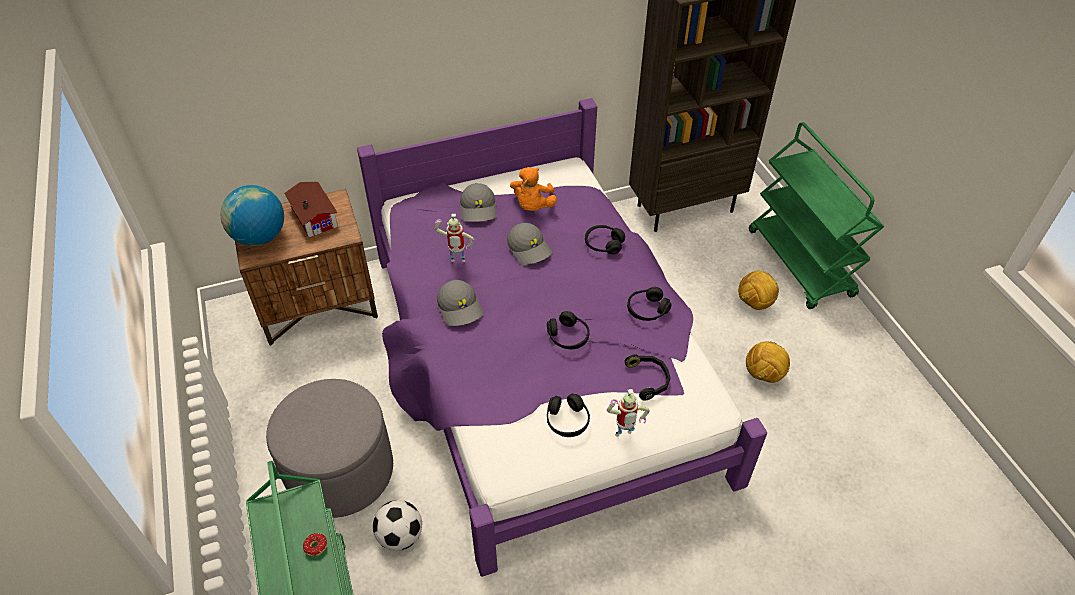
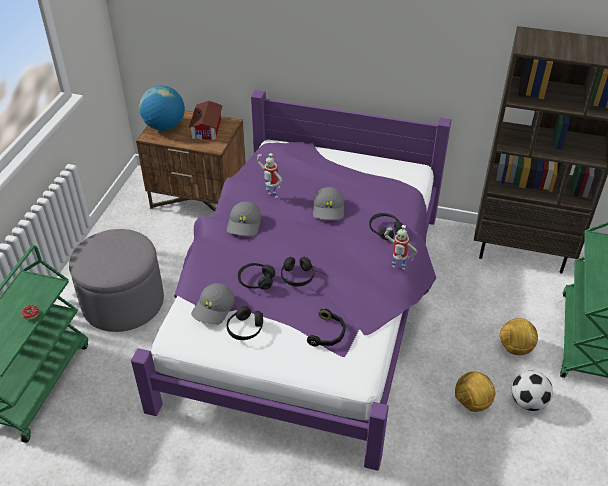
camera: 35 degrees right, 5 degrees down
(400, 536) = (122, 361): football -> football (528, 402)
(479, 209) = (319, 169): grey cap -> grey cap (214, 309)
(532, 206) = (359, 183): orange plush toy -> none
(623, 435) = (274, 359): toy robot -> toy robot (397, 268)
(647, 310) = (373, 288): black headphones -> black headphones (256, 281)

